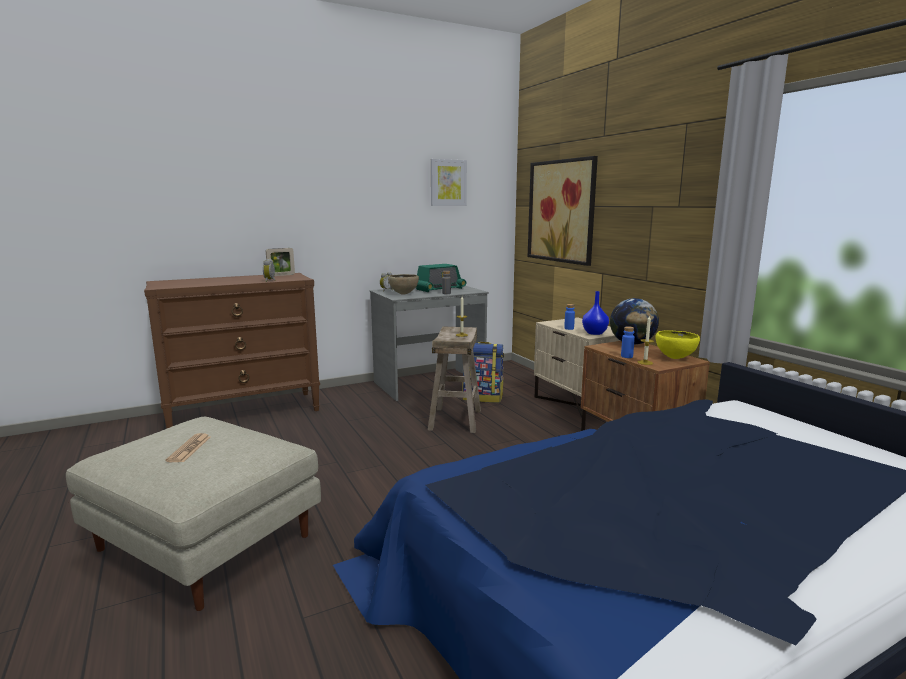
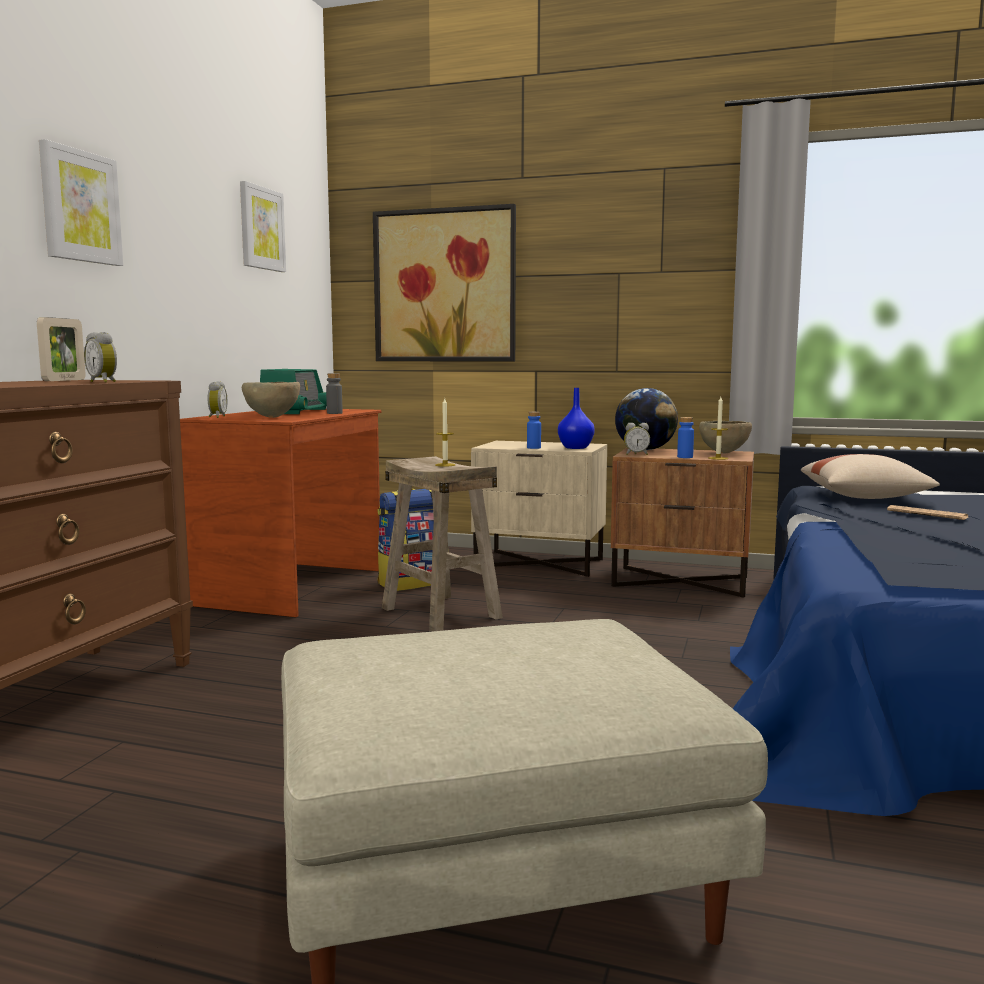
camera: 45 degrees left, 5 degrees down
(189, 449) = (498, 662): newspaper -> newspaper (927, 514)
(313, 191) = (80, 206): none -> picture
(429, 384) = (294, 587): grey desk -> brown desk
(604, 347) = (636, 454): none -> alarm clock
(675, 358) = (724, 453): yellow bowl -> brown bowl
(701, 424) = (865, 498): none -> beige pillow

